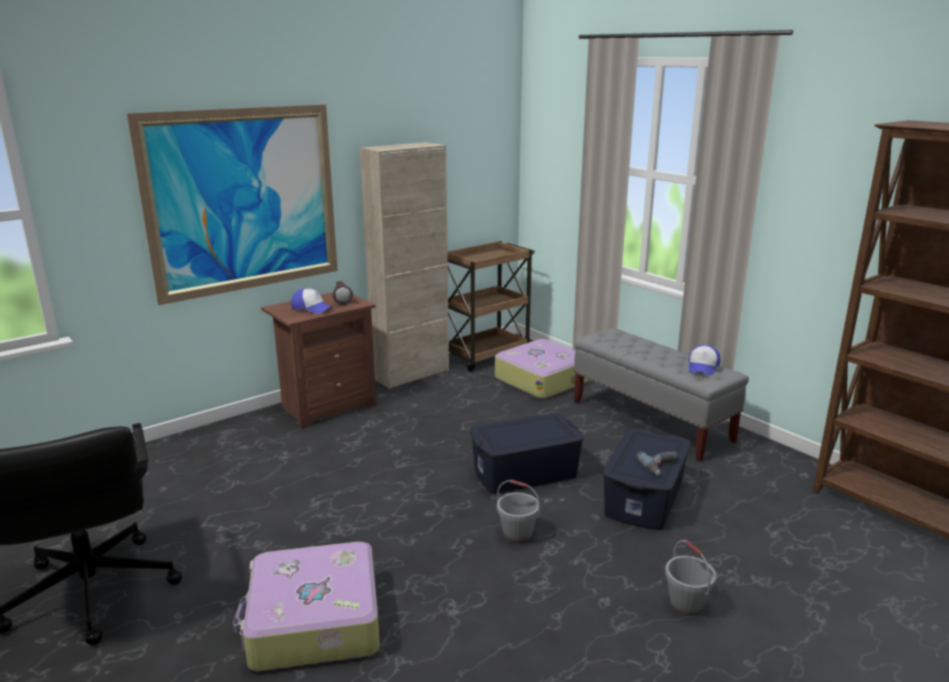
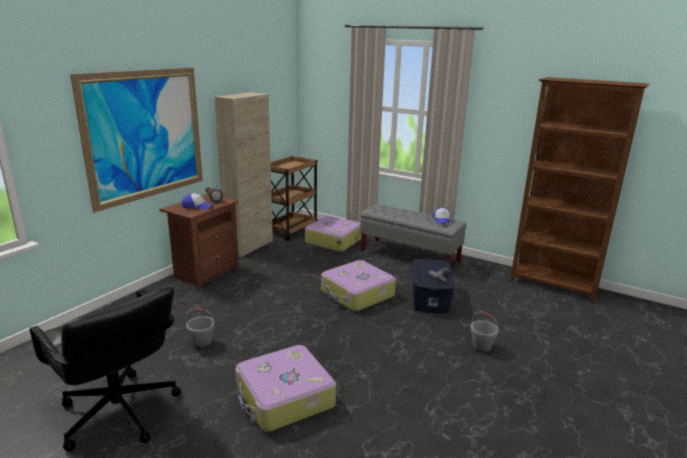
camera: 20 degrees left, 0 degrees up
(517, 534) = (373, 328): grey bucket -> grey bucket (202, 343)
(525, 472) = (357, 294): blue storage box -> suitcase

